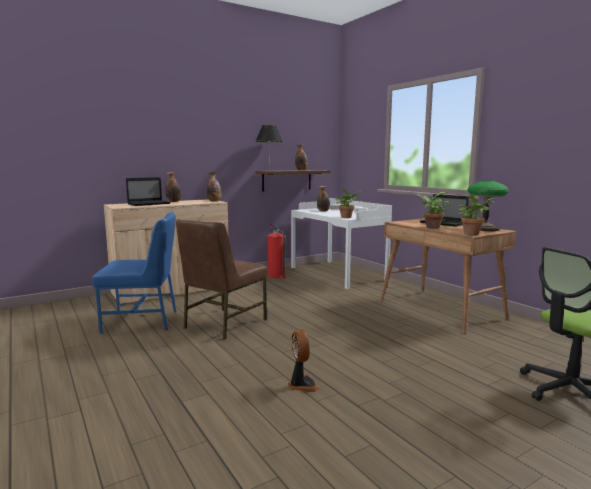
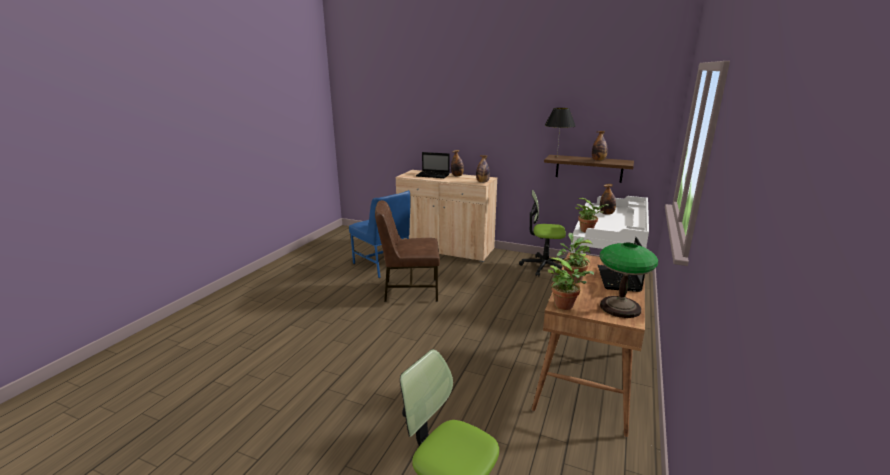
camera: 55 degrees right, 10 degrees up
(276, 275) = (543, 266): fire extinguisher -> office chair
(302, 385) = (340, 356): fan -> none

